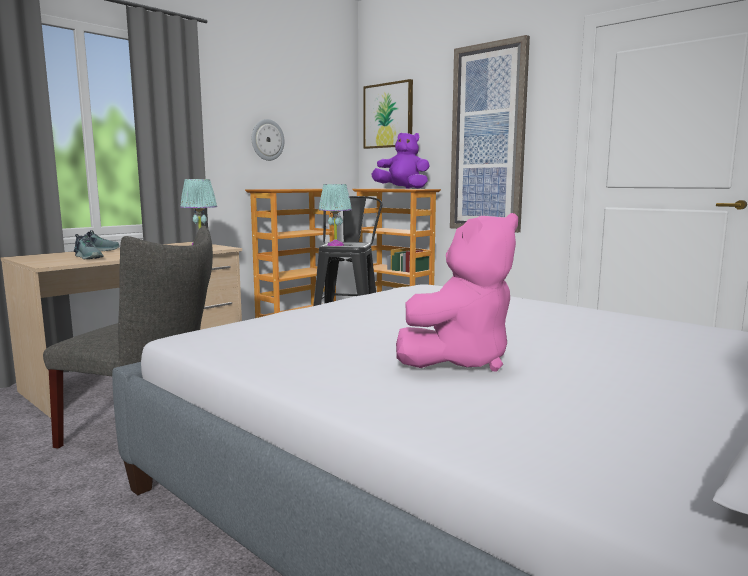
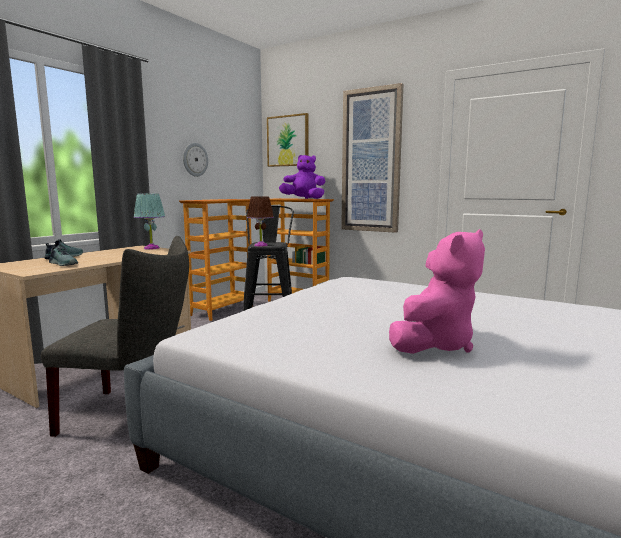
camera: 10 degrees left, 0 degrees up
(335, 245) = (260, 245): turquoise table lamp -> brown table lamp

